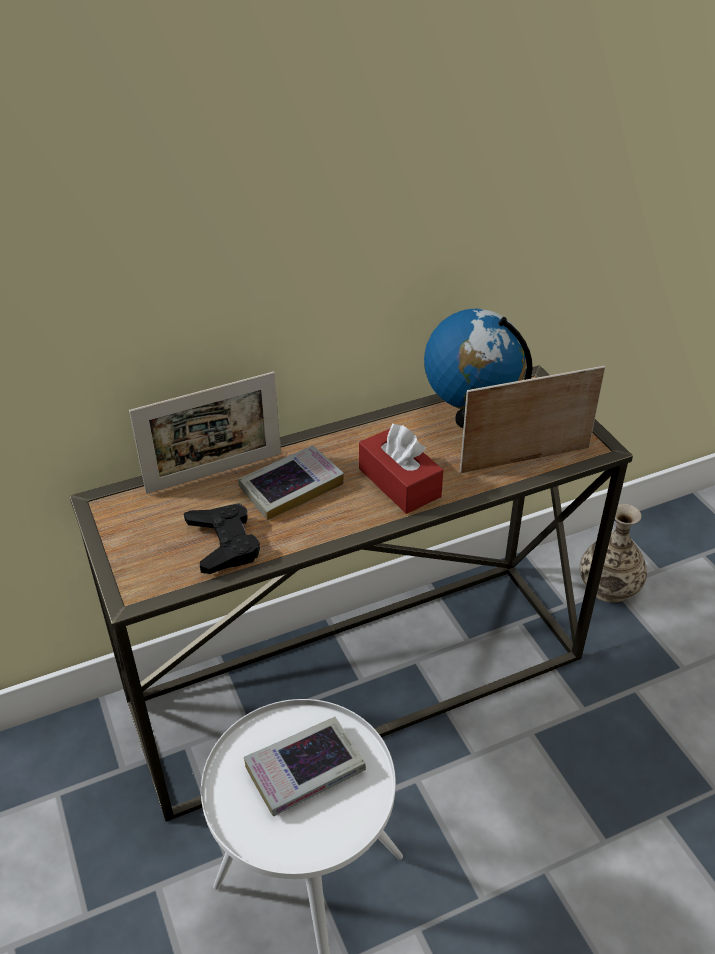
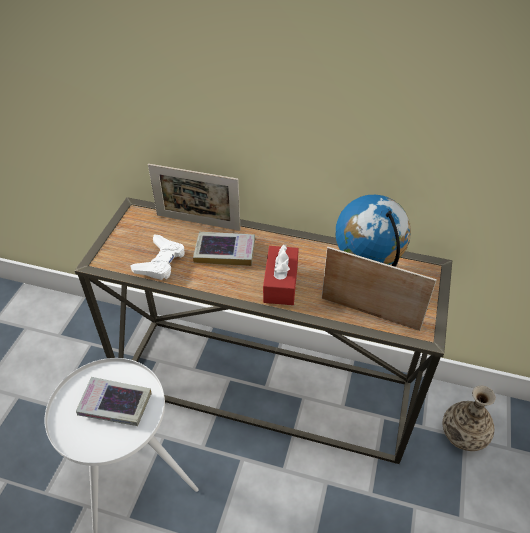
camera: 40 degrees right, 5 degrees up
(224, 543) = (160, 262): black game controller -> white game controller

